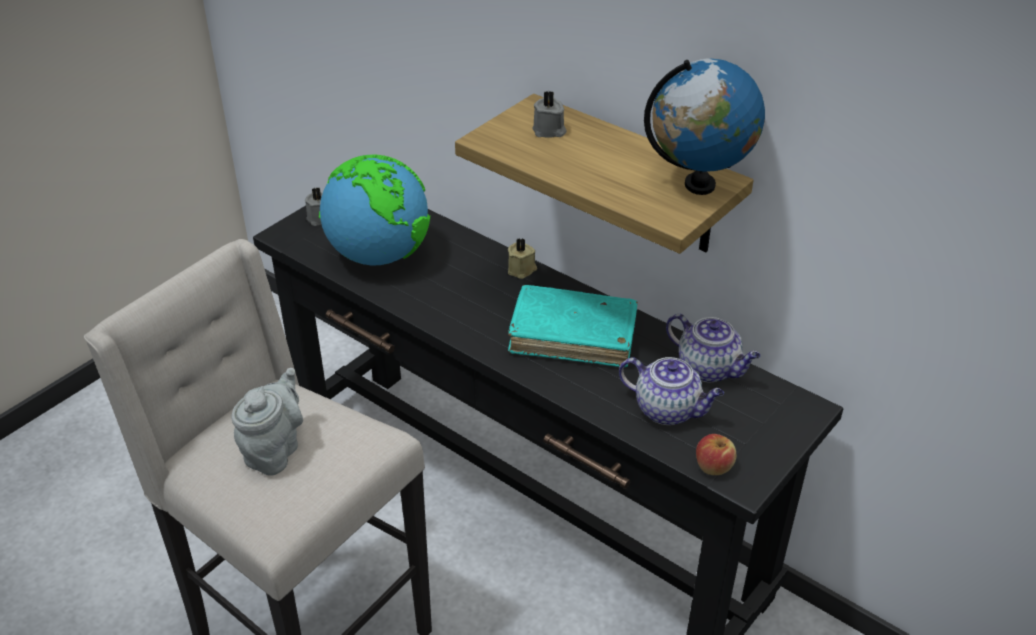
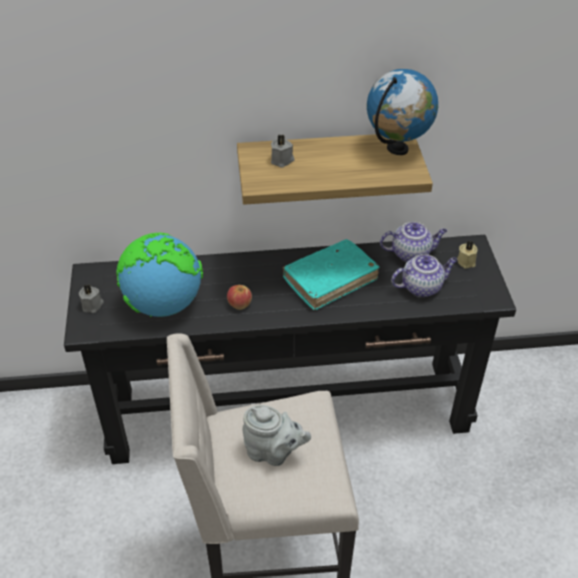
camera: 45 degrees left, 5 degrees up
(274, 451) = (273, 452): grey teapot -> grey teapot turned 135 degrees clockwise
(522, 270) = (255, 261): beige candle -> beige candle (467, 261)
(713, 466) = (474, 300): apple -> apple (239, 304)

